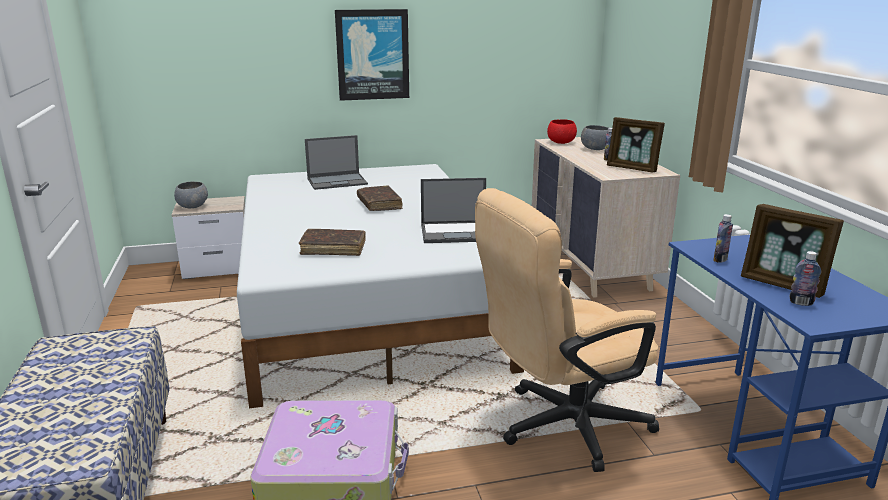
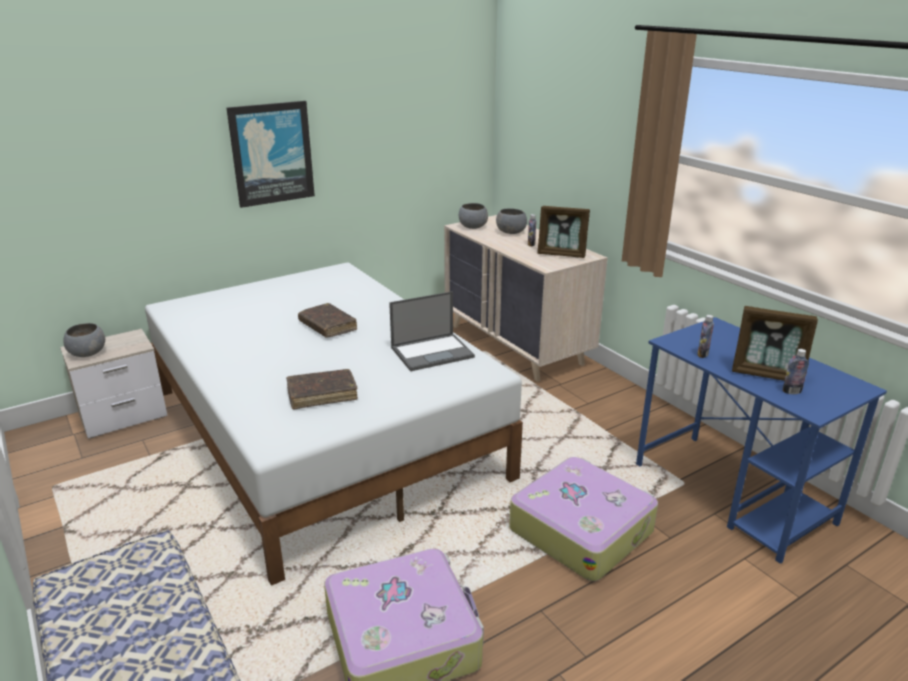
camera: 20 degrees left, 5 degrees up
(338, 181) = (259, 301): laptop -> none
(560, 427) = (581, 529): beige office chair -> suitcase
(561, 142) = (472, 227): red bowl -> grey bowl

